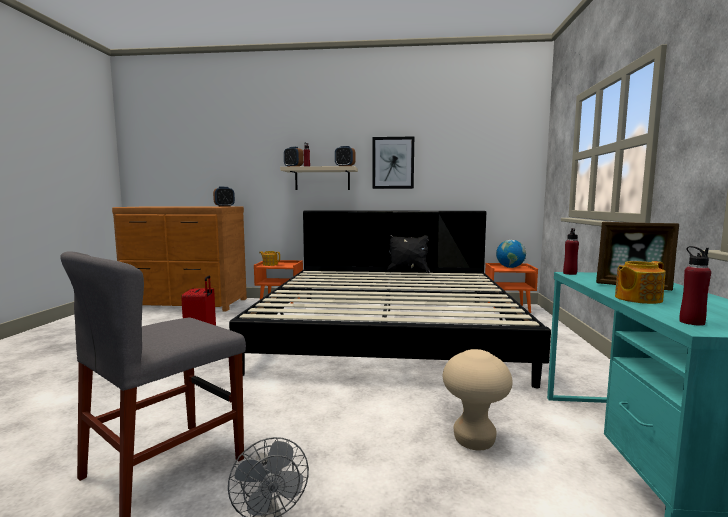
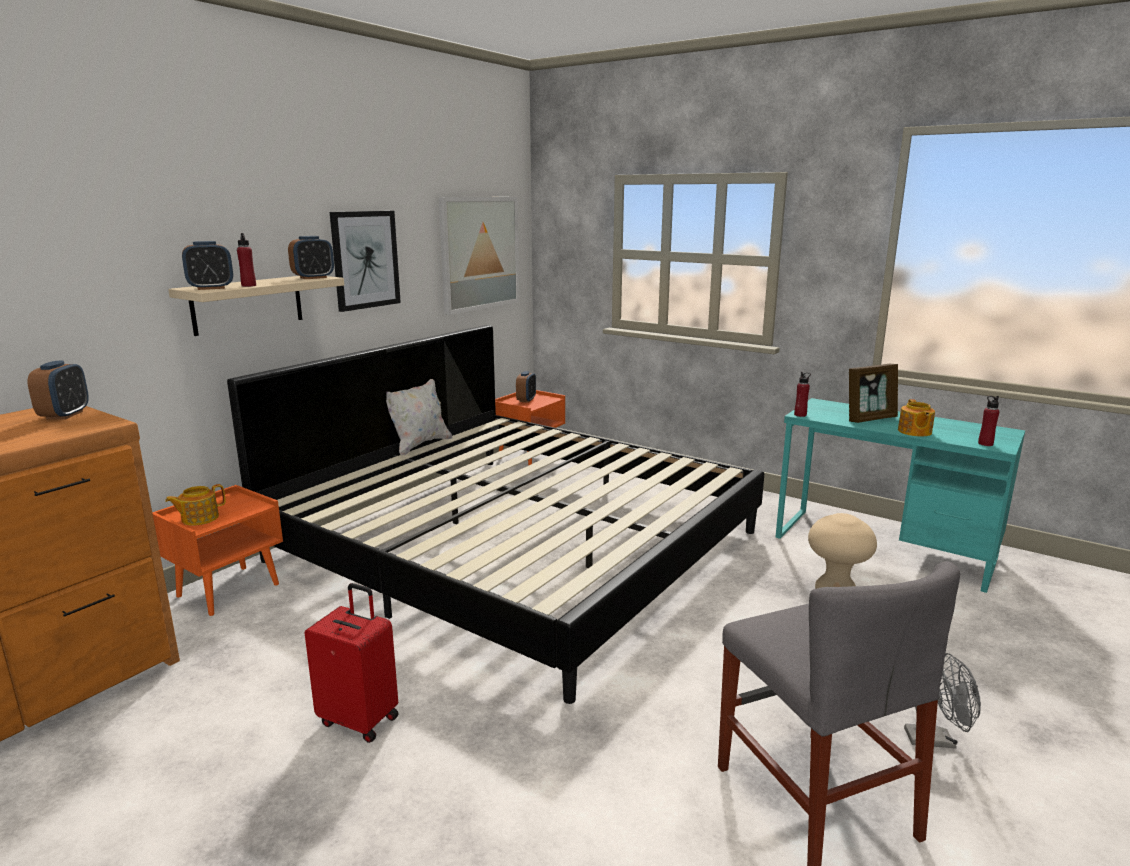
camera: 60 degrees left, 10 degrees up
(408, 271) = (419, 445): black pillow -> white pillow
(487, 164) = (479, 253): none -> picture
(510, 267) = (526, 400): globe -> alarm clock

